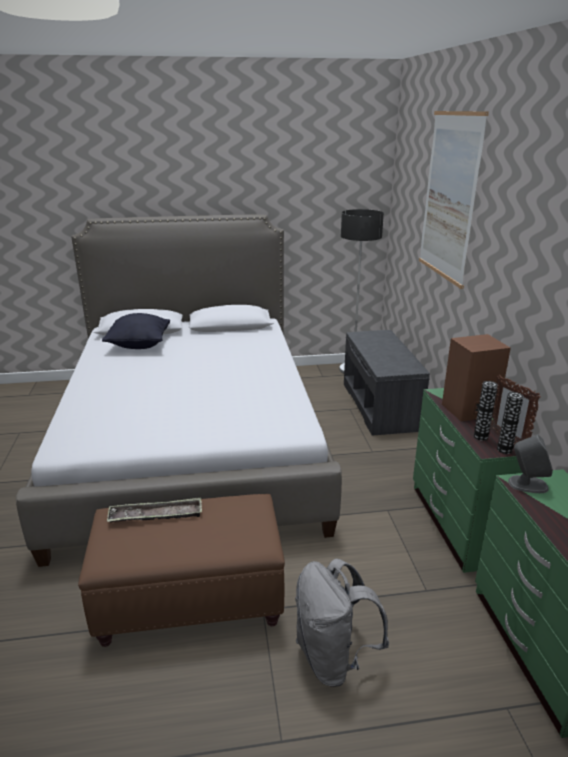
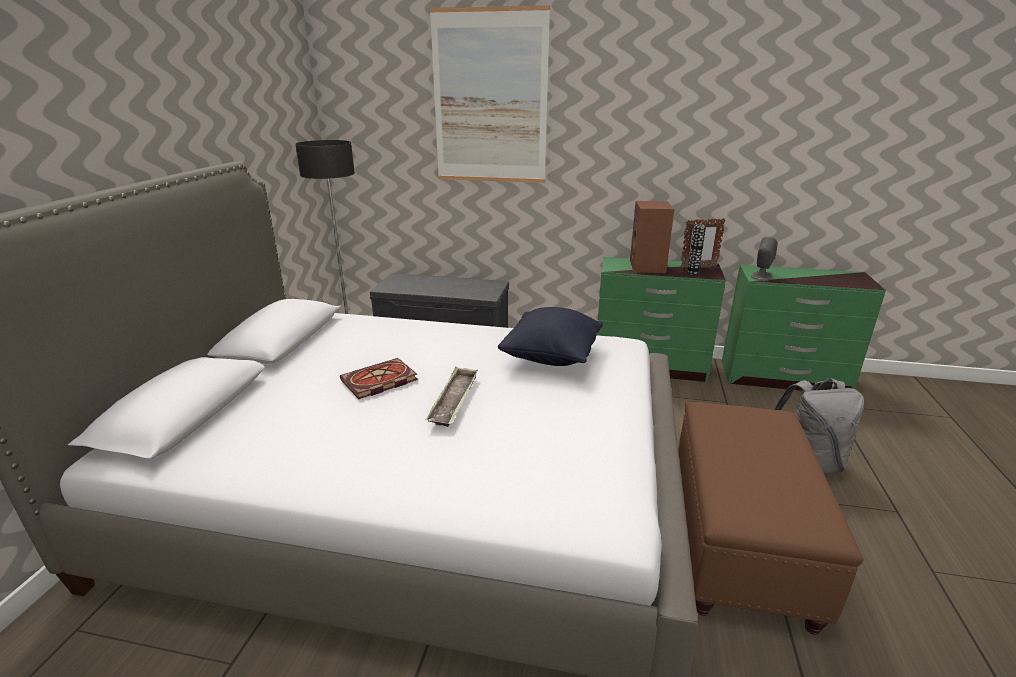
camera: 70 degrees left, 0 degrees up
(139, 345) = (259, 420): black pillow -> black pillow (551, 357)
(156, 515) = (733, 476): tray -> tray (454, 400)
(189, 359) = (378, 381): none -> book
(504, 450) = (713, 271): vase -> none

